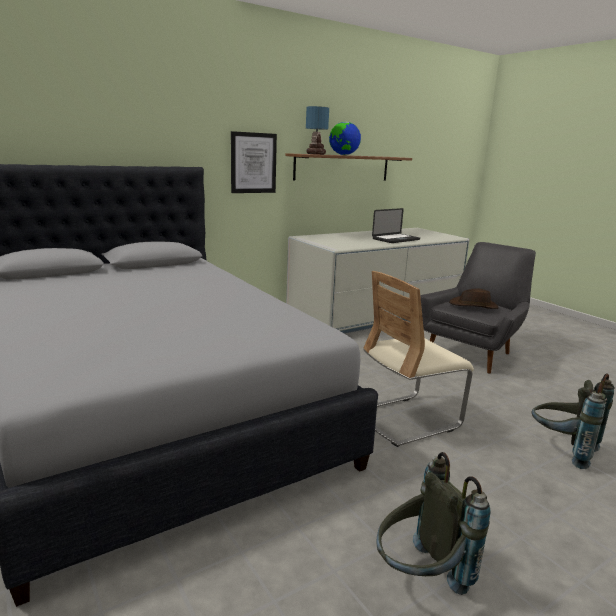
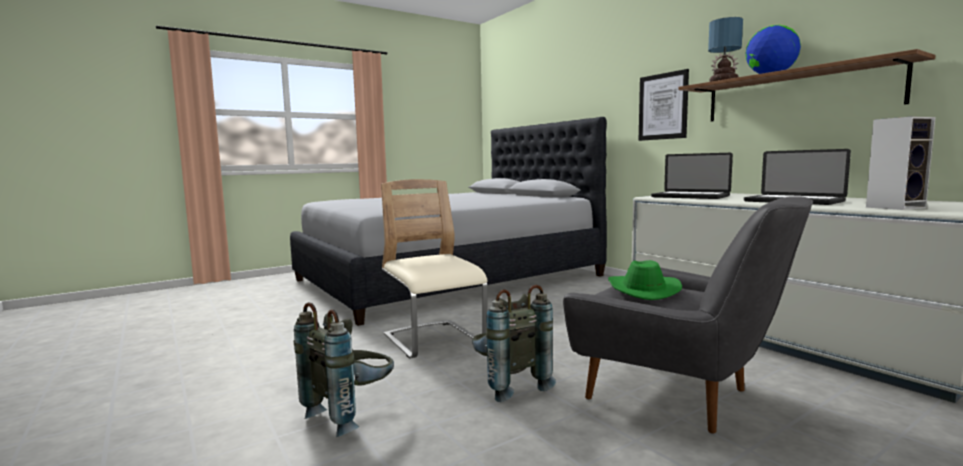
camera: 90 degrees right, 10 degrees down
(346, 244) = (690, 197): none -> laptop
(419, 578) = (241, 335): grey backpack -> grey backpack (508, 384)
(434, 237) = (895, 207): none -> speaker
(474, 306) = (642, 289): brown hat -> green hat

